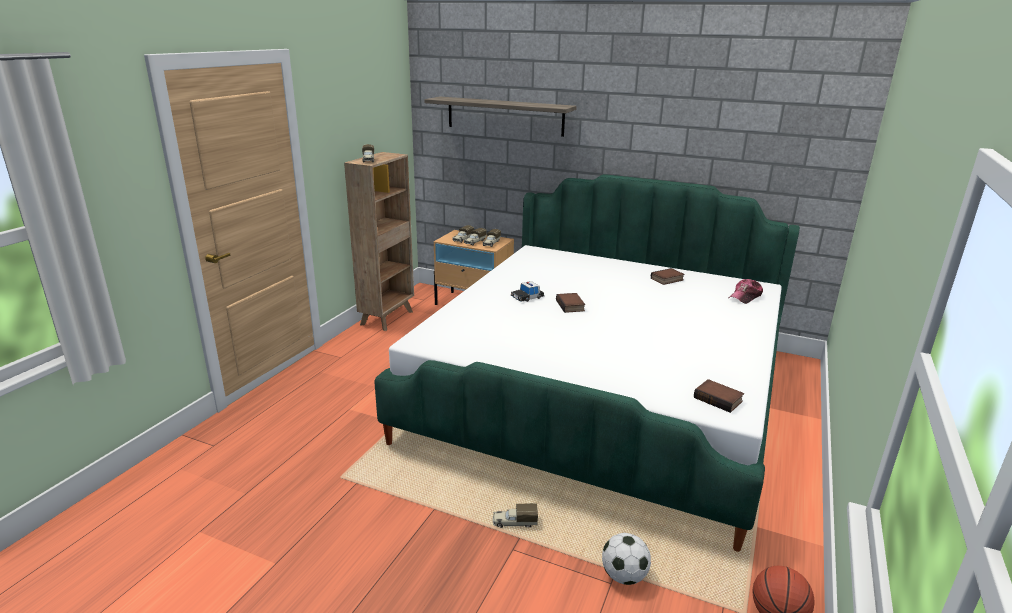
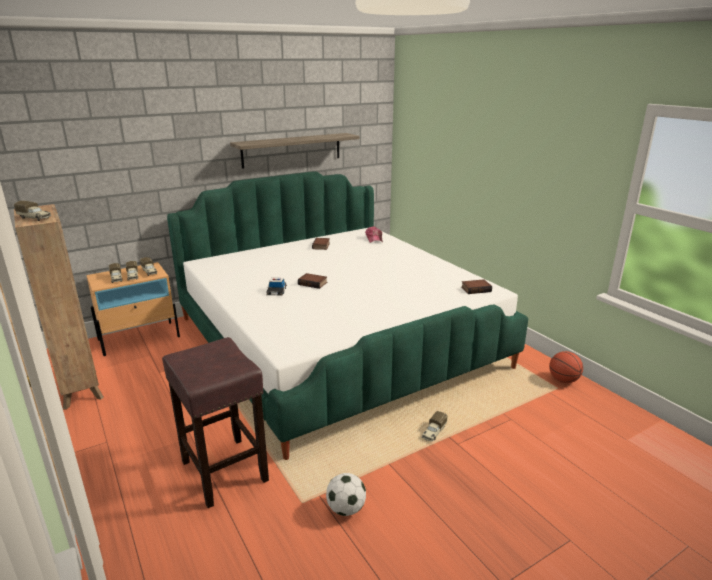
camera: 55 degrees left, 0 degrees up
(348, 422) = (225, 471): none -> brown stool
(504, 116) = (122, 146): shelf -> shelf (292, 150)
(624, 576) = (508, 412): football -> football (345, 509)

